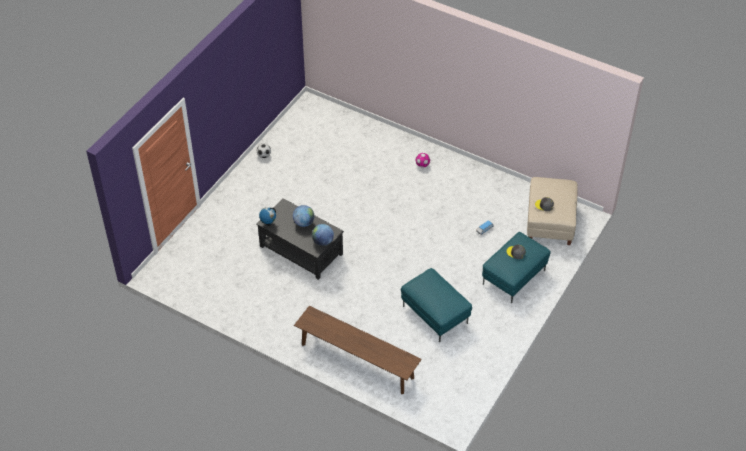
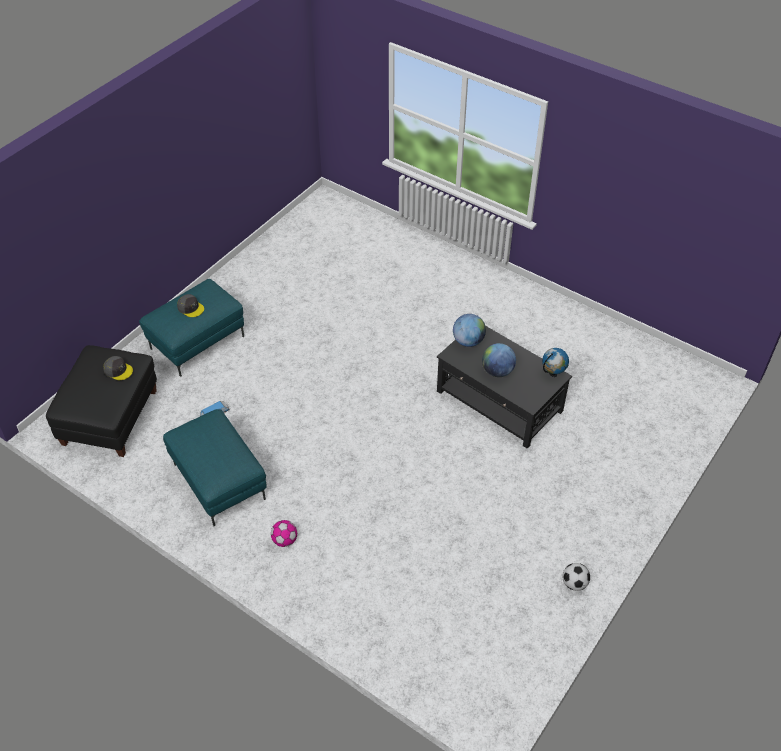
camera: 175 degrees left, 0 degrees up
(357, 361) = (426, 259): brown bench -> none
(435, 314) = (318, 303): turquoise ottoman -> turquoise ottoman (218, 482)
(550, 223) = (110, 418): beige ottoman -> black ottoman

